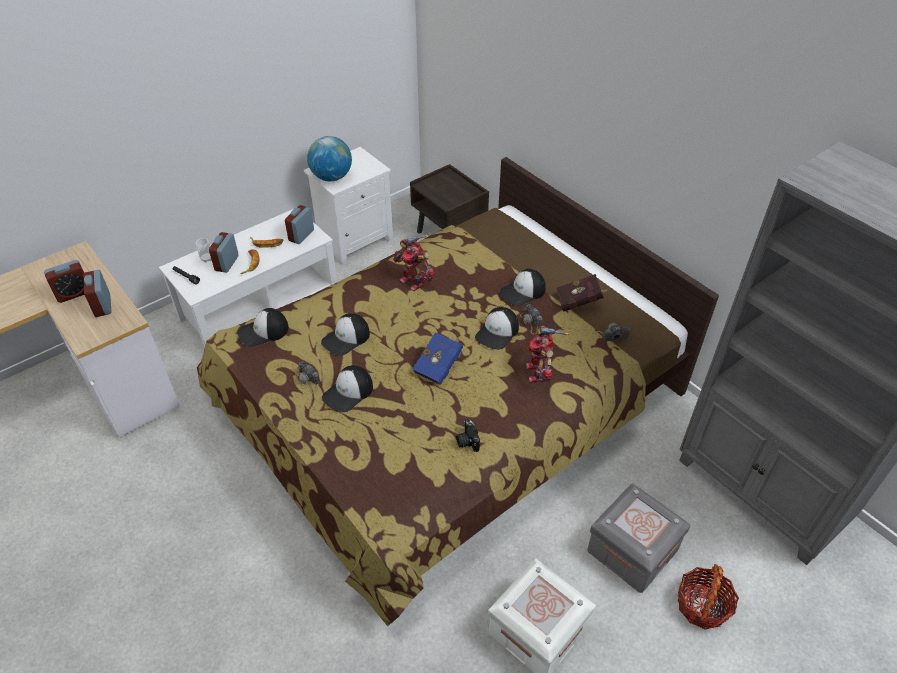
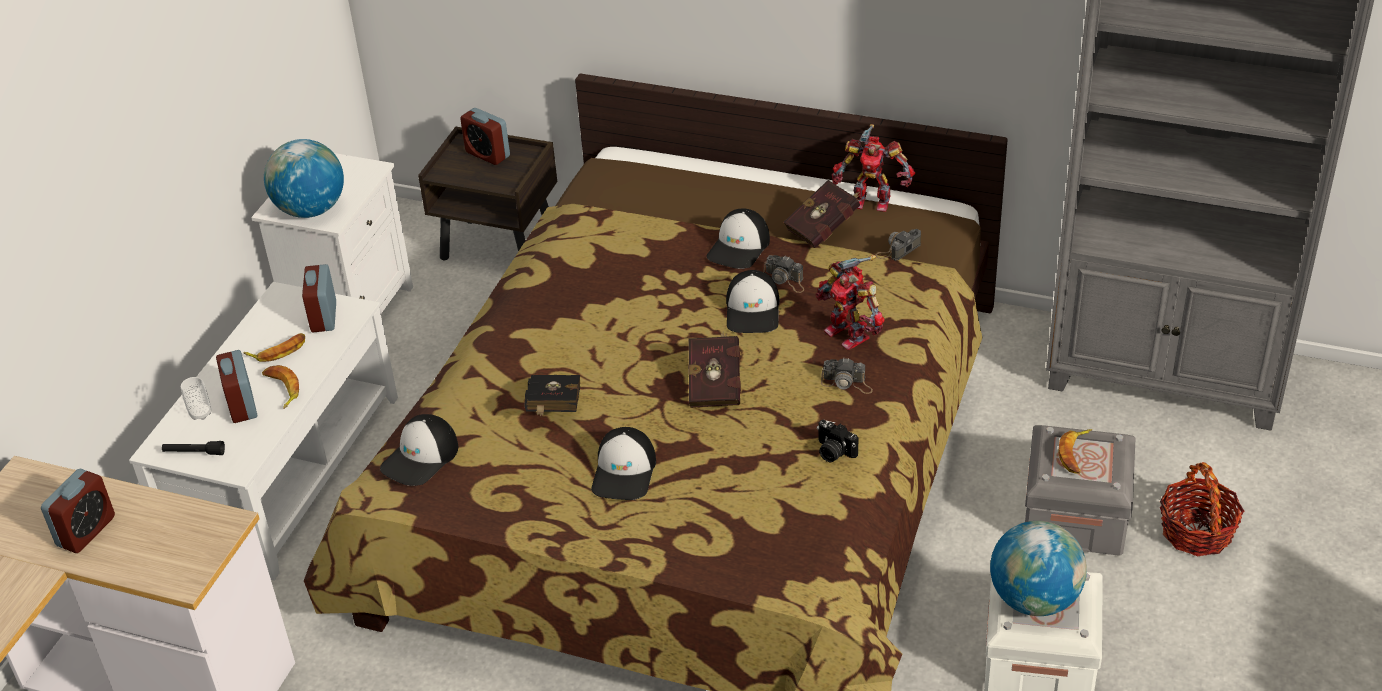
camera: 30 degrees left, 5 degrees down
(102, 305) = (156, 524): alarm clock -> alarm clock (487, 154)
(308, 380) = (552, 485): camera -> camera (847, 383)
(346, 338) = (553, 411): cap -> black book
(414, 281) = (576, 298): toy robot -> toy robot (871, 200)
(440, 366) = (716, 384): blue book -> red book
(536, 598) = (1034, 599): none -> globe
(639, 516) = (1075, 454): none -> banana

